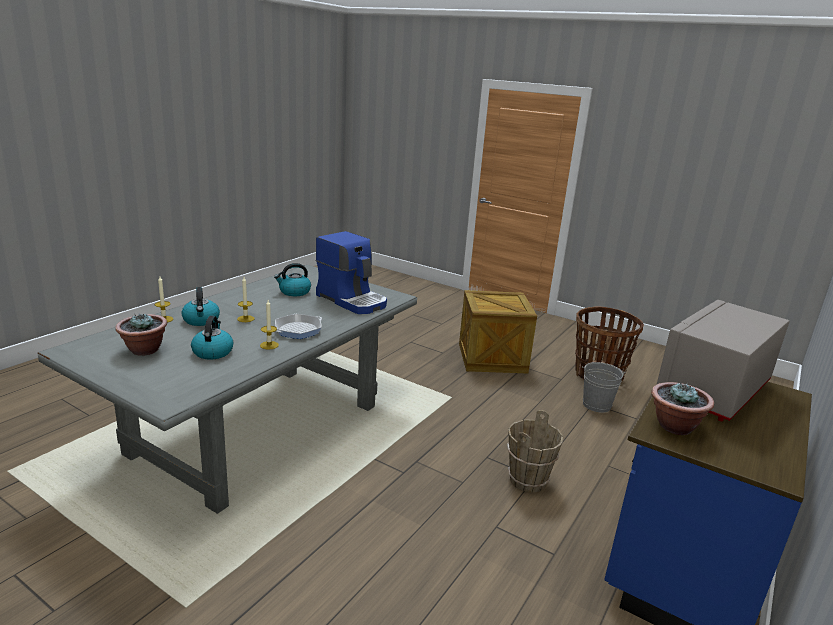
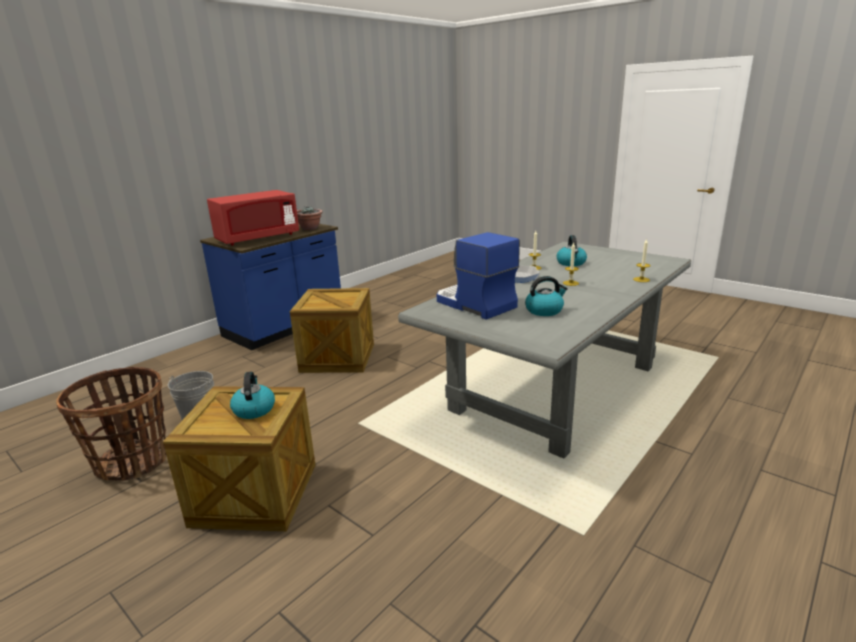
camera: 170 degrees left, 0 degrees up
(144, 350) = (620, 262): potted plant -> none
(201, 320) = (608, 280): kettle -> kettle (254, 409)
(528, 481) = (338, 357): brown bucket -> crate
(712, 390) = (258, 238): grey microwave -> red microwave

